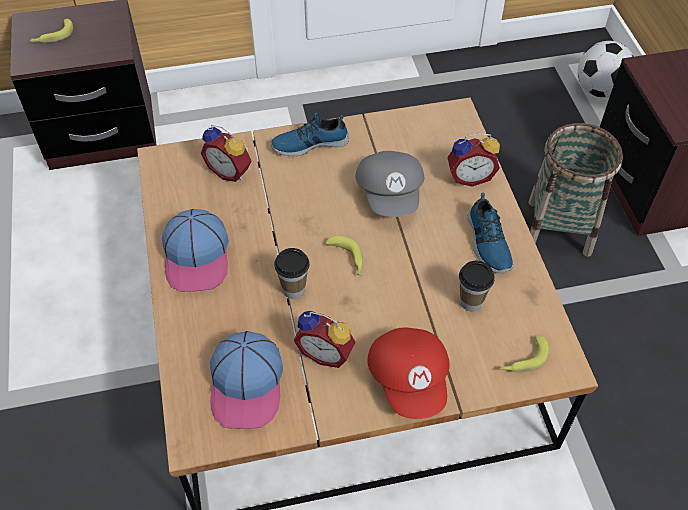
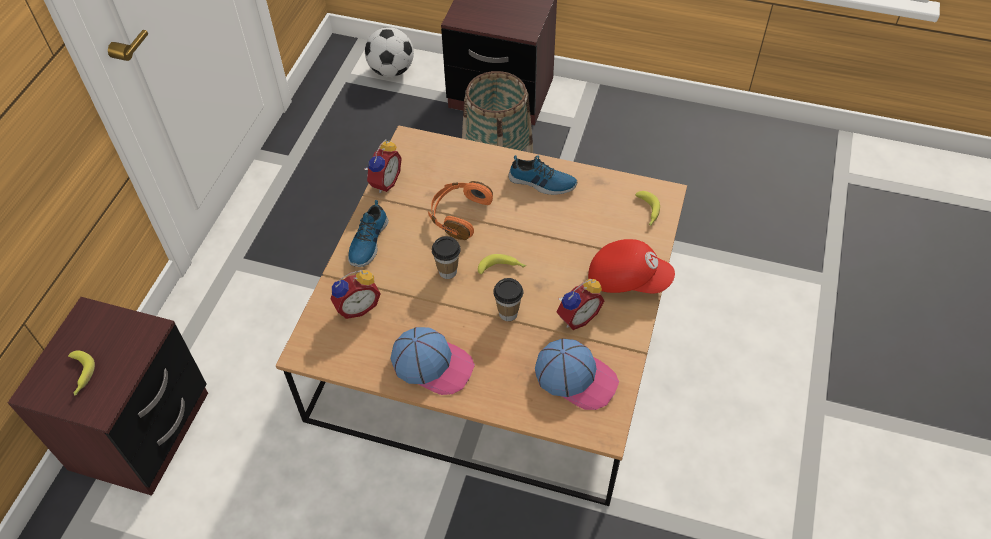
camera: 60 degrees left, 0 degrees up
(391, 194) = (459, 215): grey cap -> orange headphones
(469, 176) = (475, 163): alarm clock -> alarm clock (383, 182)
(471, 302) = (585, 216): cup -> cup (448, 271)

